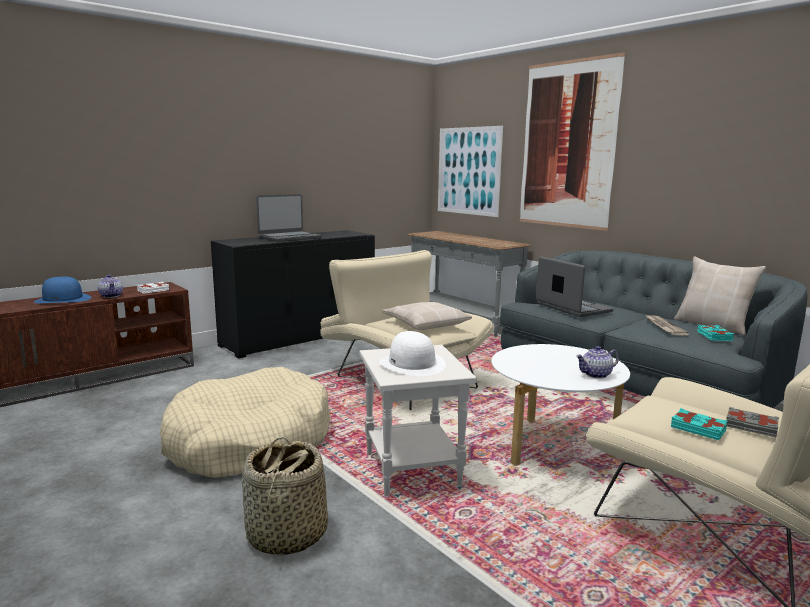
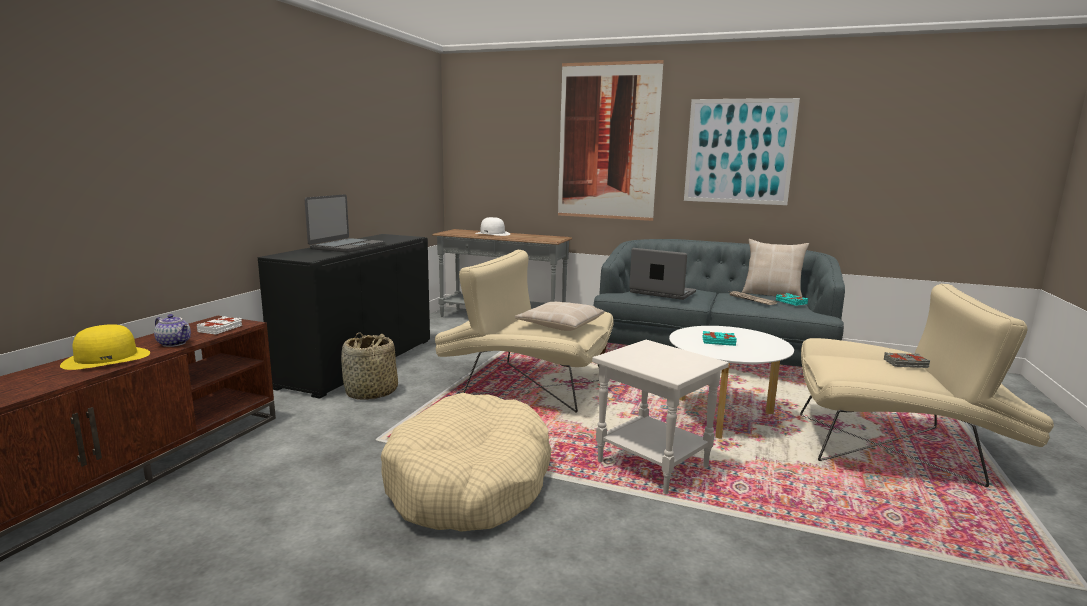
camera: 30 degrees left, 0 degrees up
(63, 299) = (107, 358): blue hat -> yellow hat
(286, 535) = (636, 556): basket -> basket (371, 393)
(412, 364) = (662, 360): white hat -> white hat (492, 234)
(468, 171) = (492, 166): picture -> picture (739, 151)
(596, 375) = (768, 345): teapot -> none
(698, 428) = (885, 372): turquoise book -> turquoise book (718, 341)

